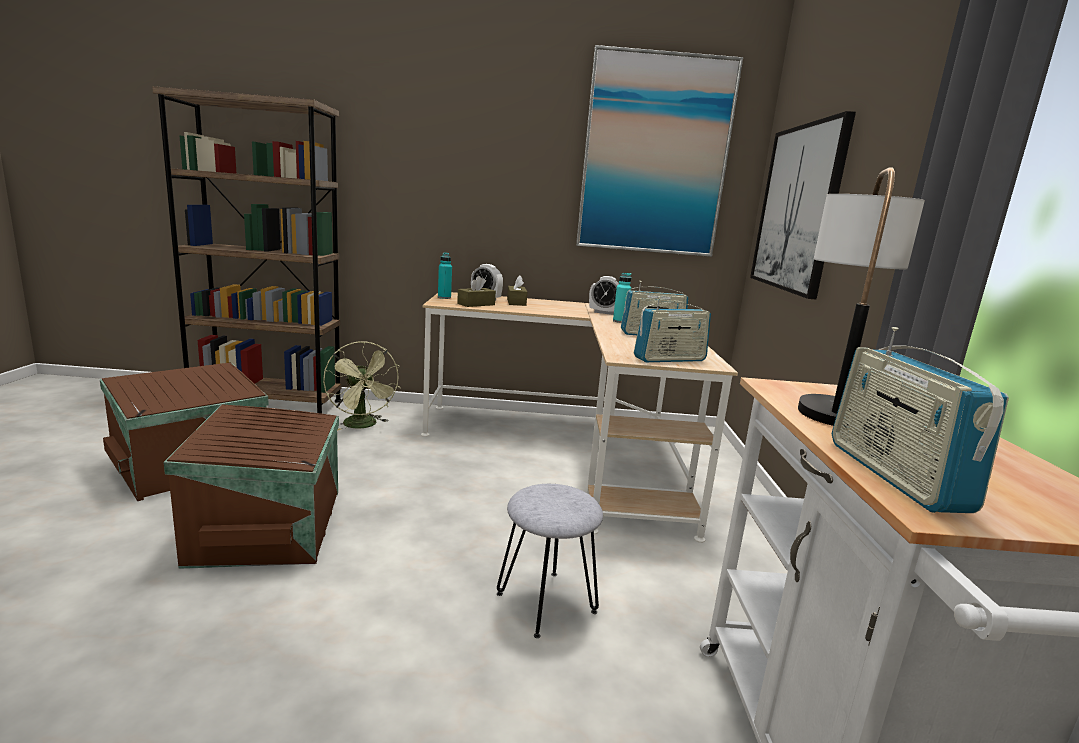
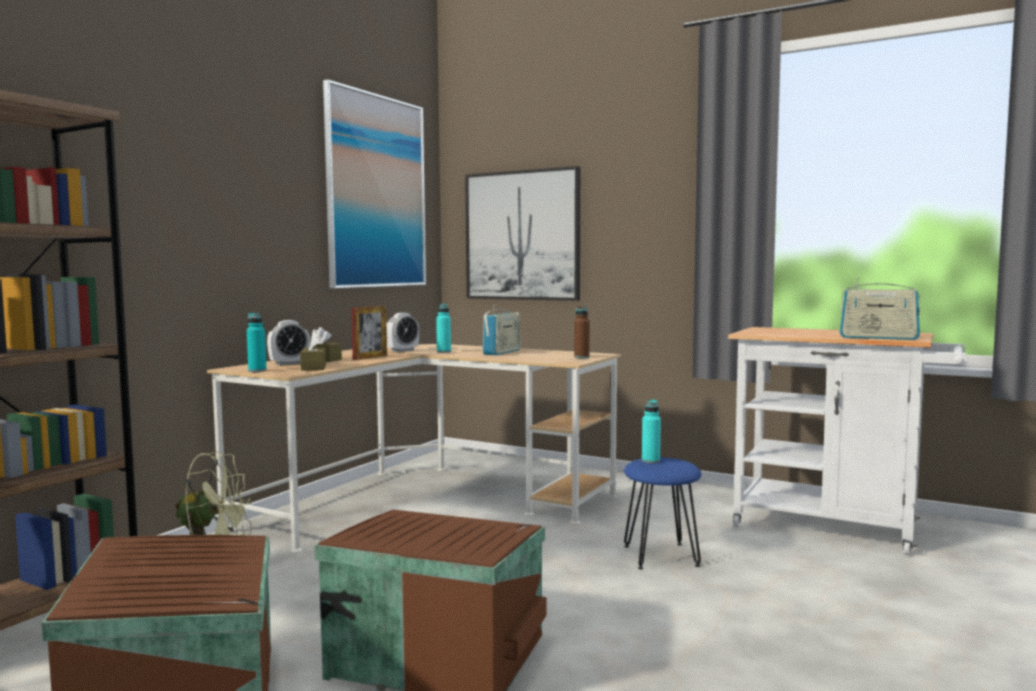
camera: 60 degrees left, 10 degrees down
(545, 603) = (661, 556): grey stool -> blue stool
(548, 309) = (370, 357): none -> picture frame
(559, 492) = (650, 461): none -> turquoise bottle
(669, 359) = (581, 357): radio -> brown bottle
(831, 404) = (780, 332): table lamp -> none

